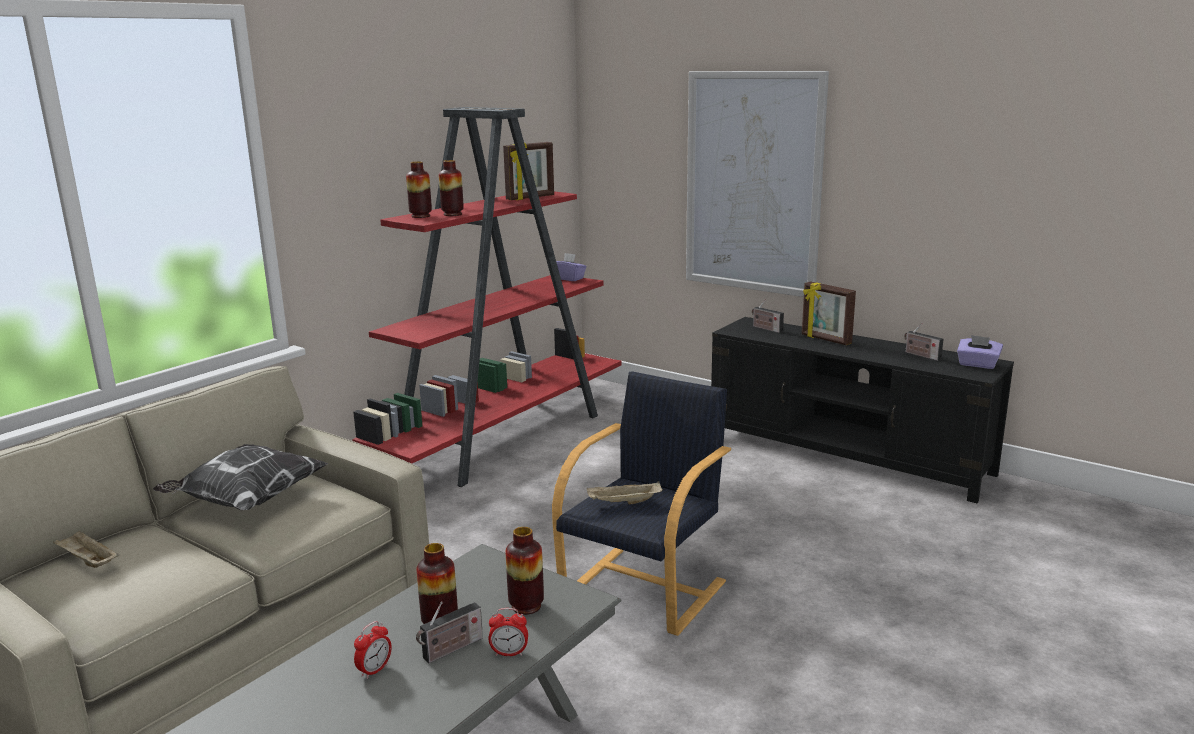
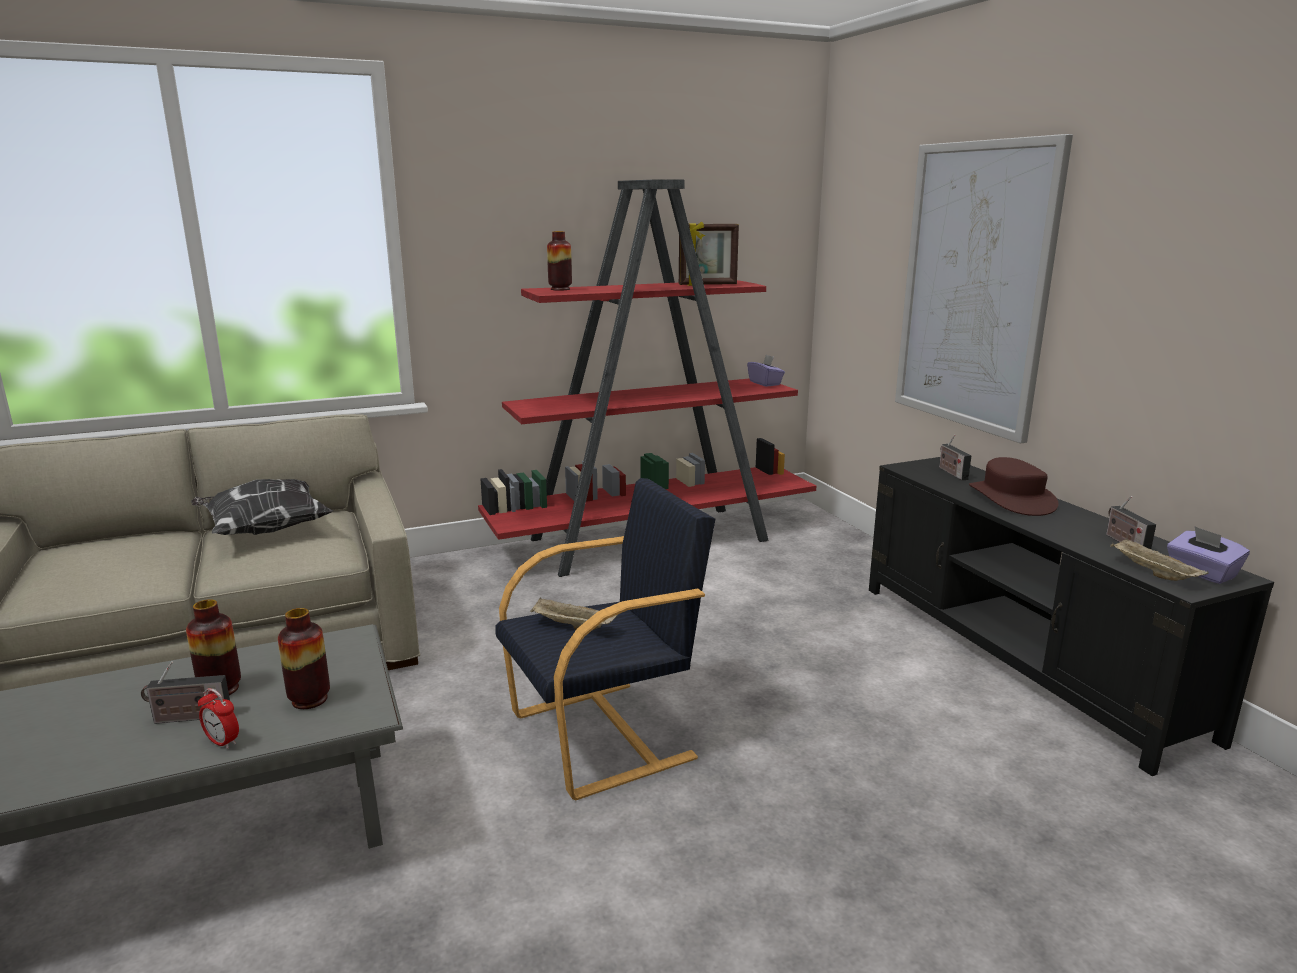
camera: 30 degrees right, 0 degrees up
(88, 561) = (101, 547): beige tray -> beige tray (1152, 572)
(374, 670) = (111, 712): alarm clock -> none
(452, 214) = (592, 290): vase -> none
(825, 339) = (1012, 498): picture frame -> brown hat

